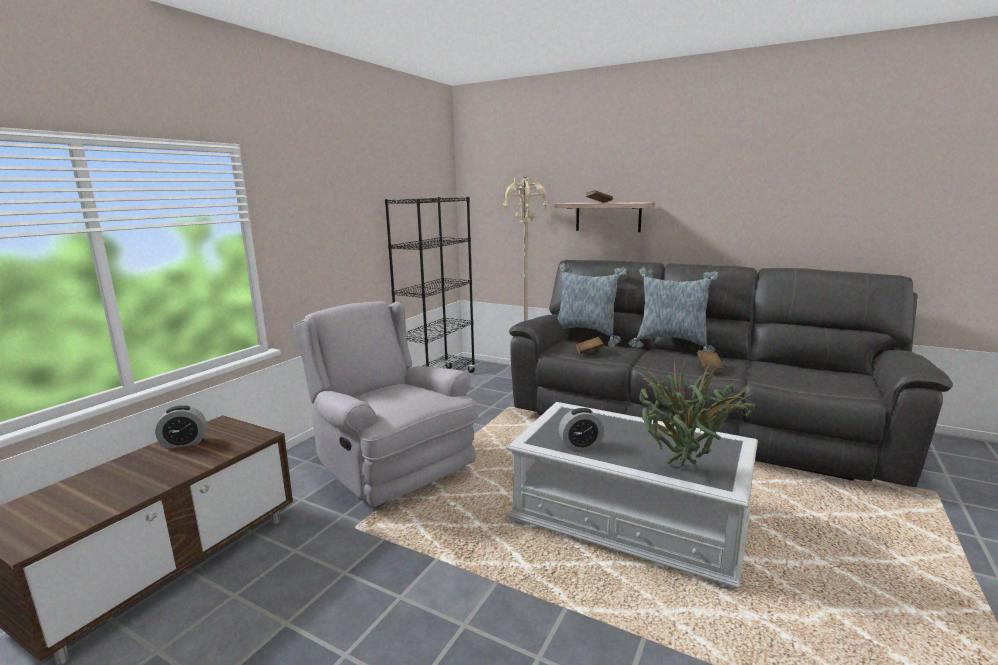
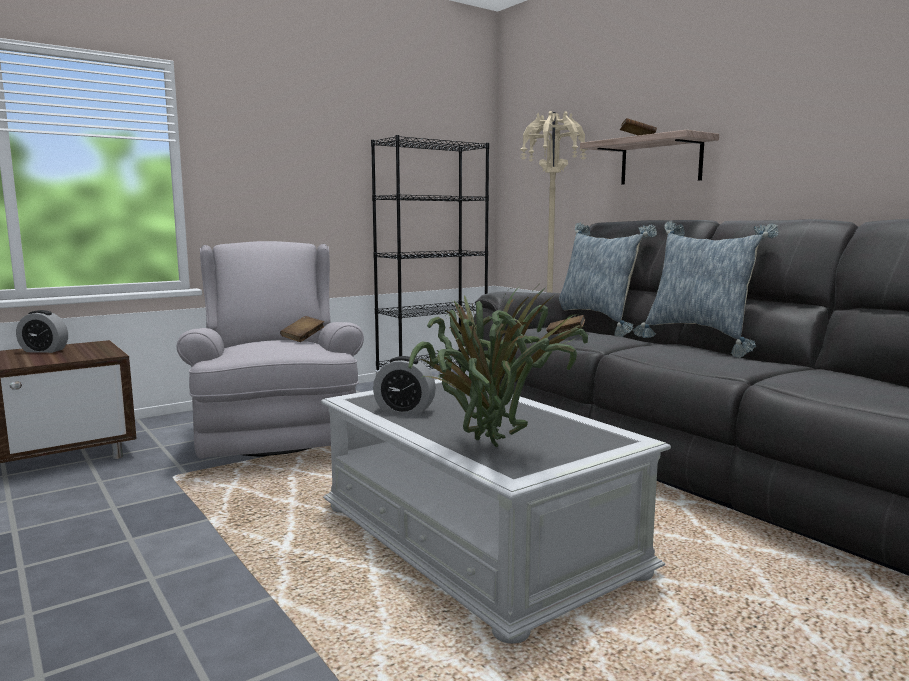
camera: 25 degrees right, 5 degrees down
(709, 368) = (710, 362): brown book -> brown book (303, 338)

